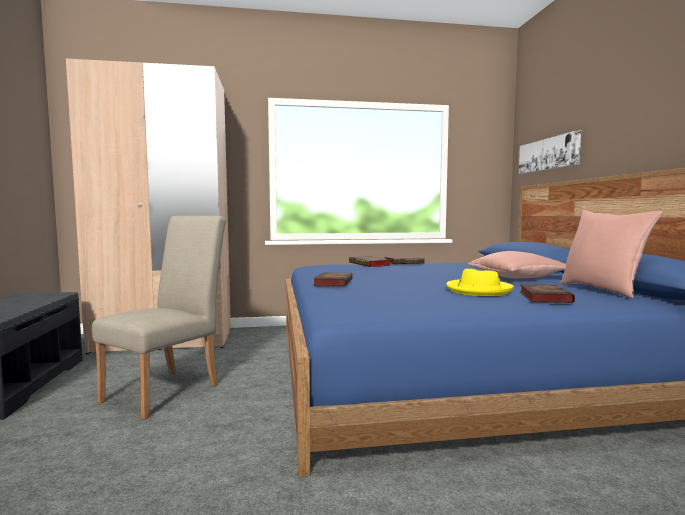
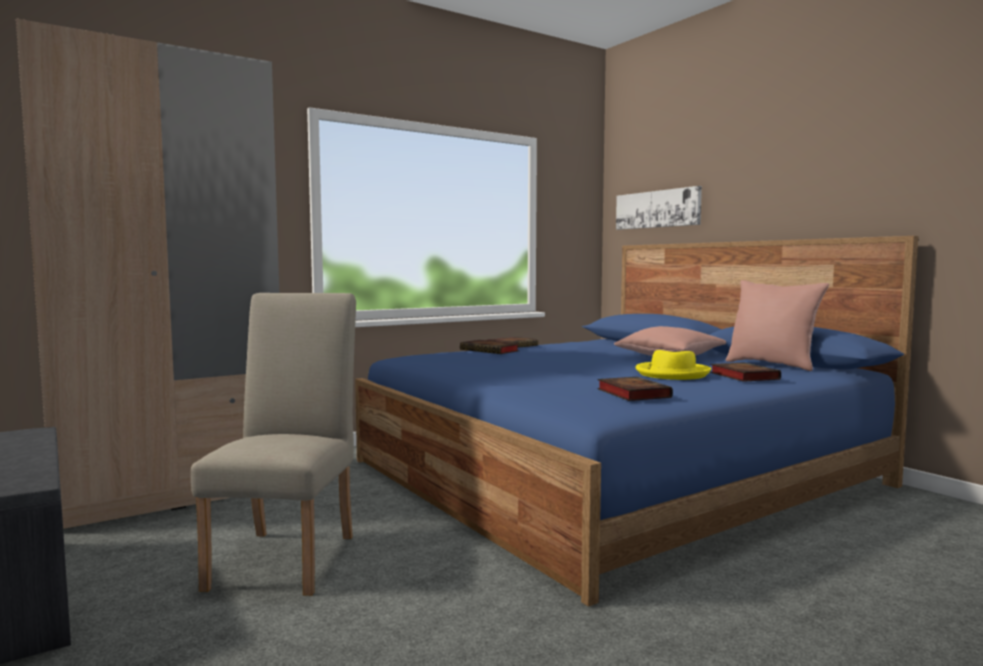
camera: 25 degrees left, 0 degrees up
(333, 282) = (499, 377): book -> book (631, 393)

